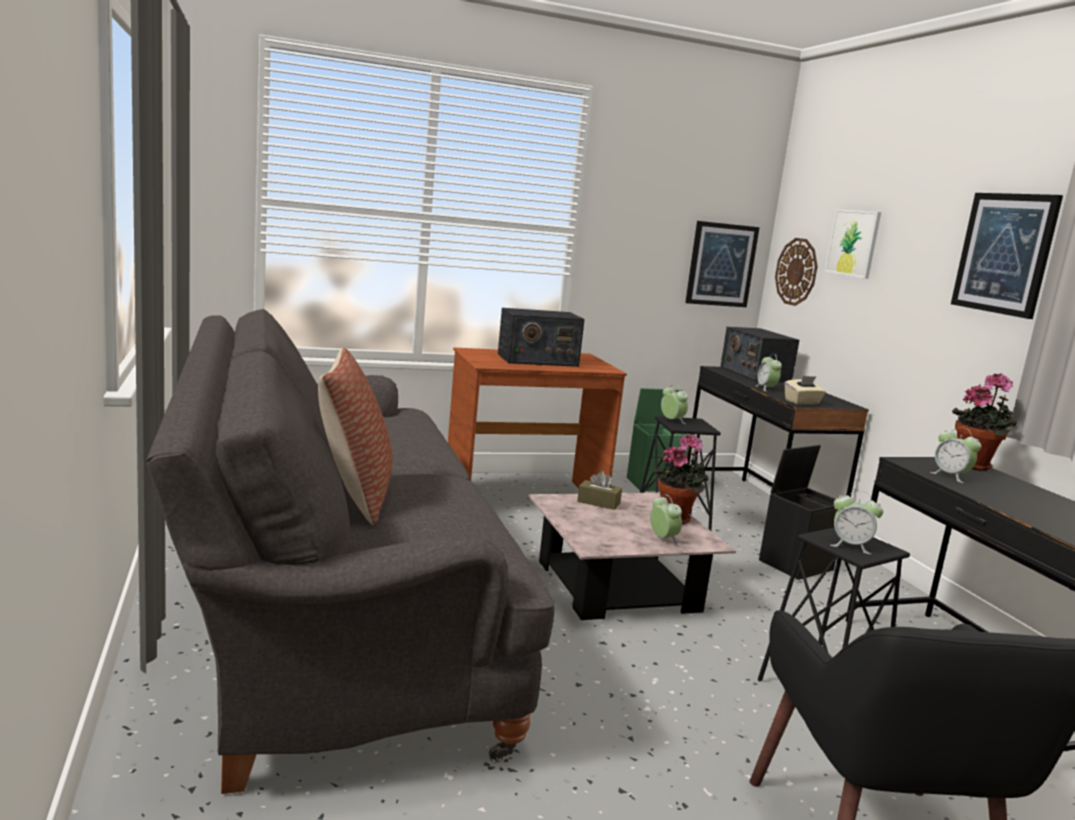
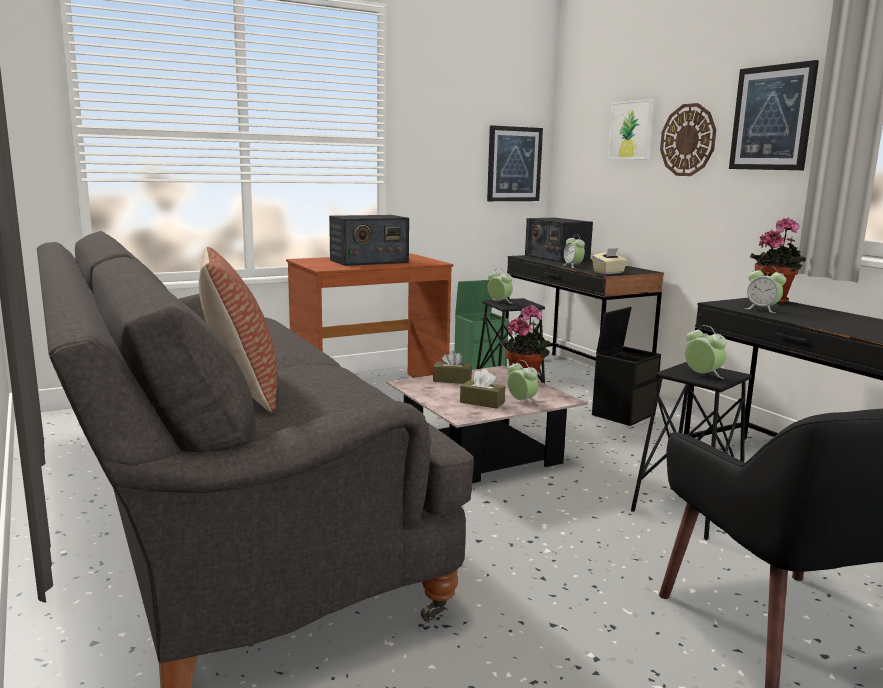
camera: 10 degrees left, 0 degrees up
(619, 534) = (482, 402): none -> brown tissue box
(796, 271) = (581, 163): wall clock -> wall clock (688, 140)
(850, 546) = (702, 375): alarm clock -> alarm clock turned 135 degrees counterclockwise

